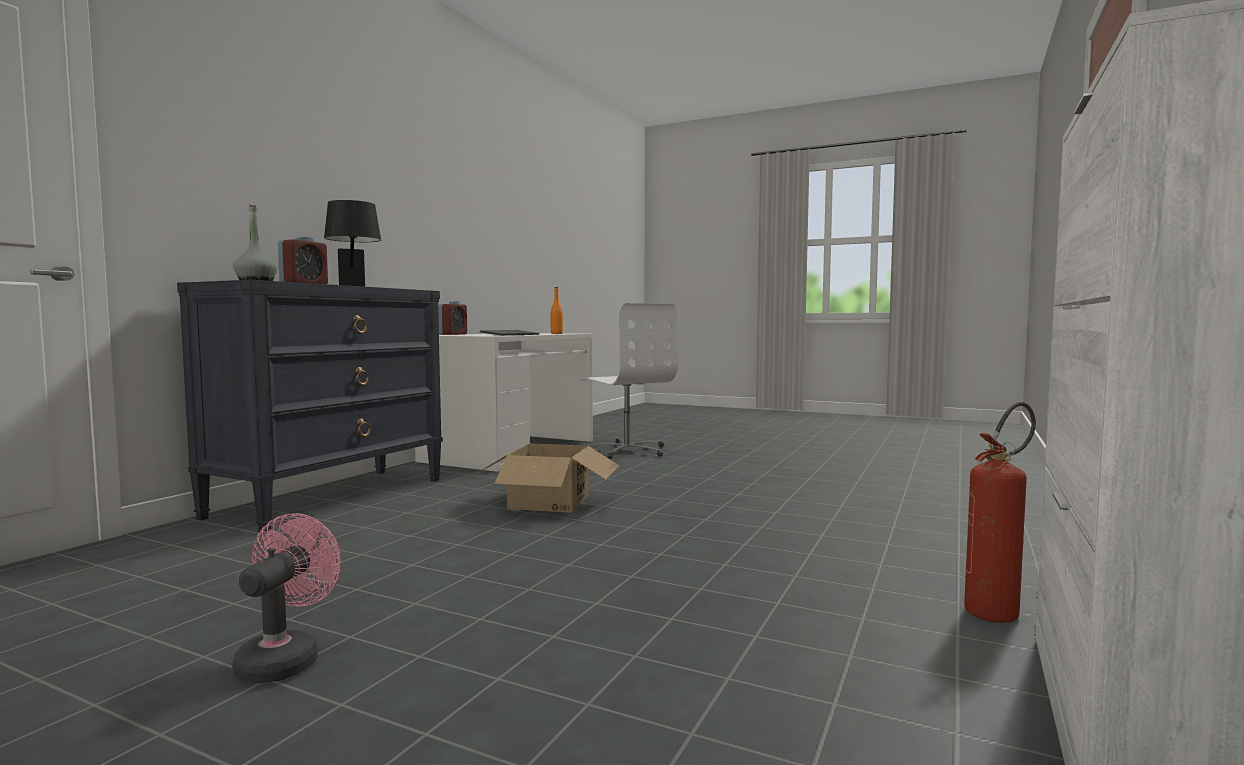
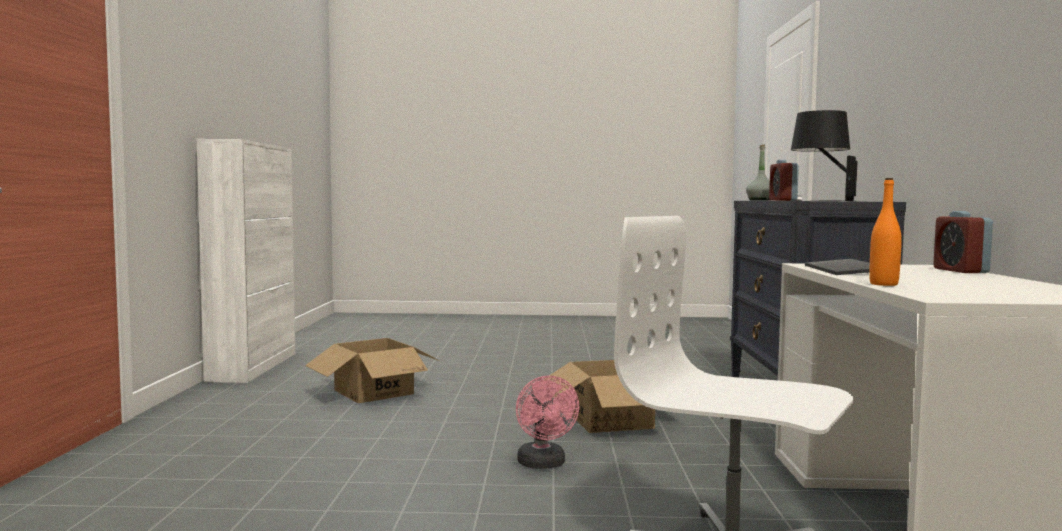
camera: 155 degrees right, 0 degrees up
(285, 659) = (558, 351): pink fan -> pink fan (543, 464)
(778, 573) = (374, 392): none -> cardboard box
(998, 610) = (251, 390): fire extinguisher -> none

